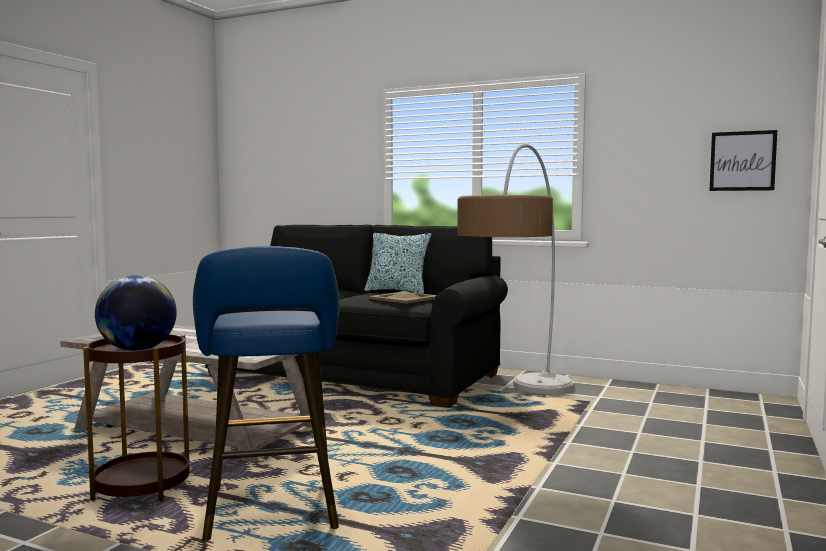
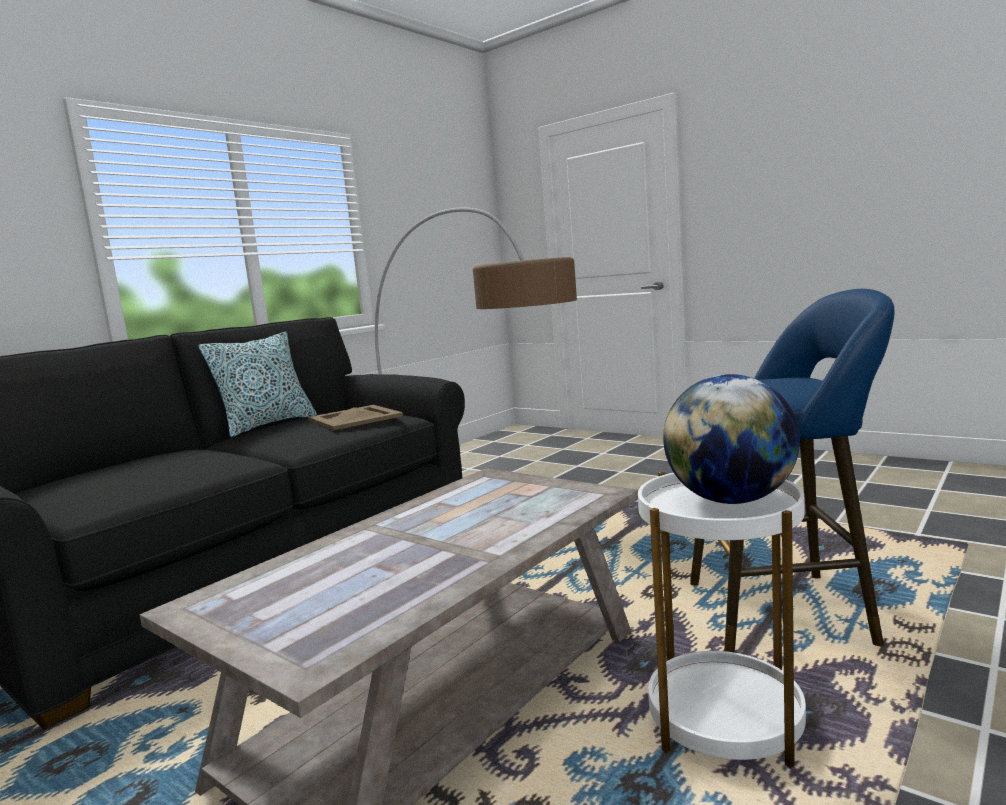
camera: 75 degrees left, 5 degrees up
(142, 487) = (725, 722): brown side table -> white side table
(742, 161) = (467, 238): picture -> none

